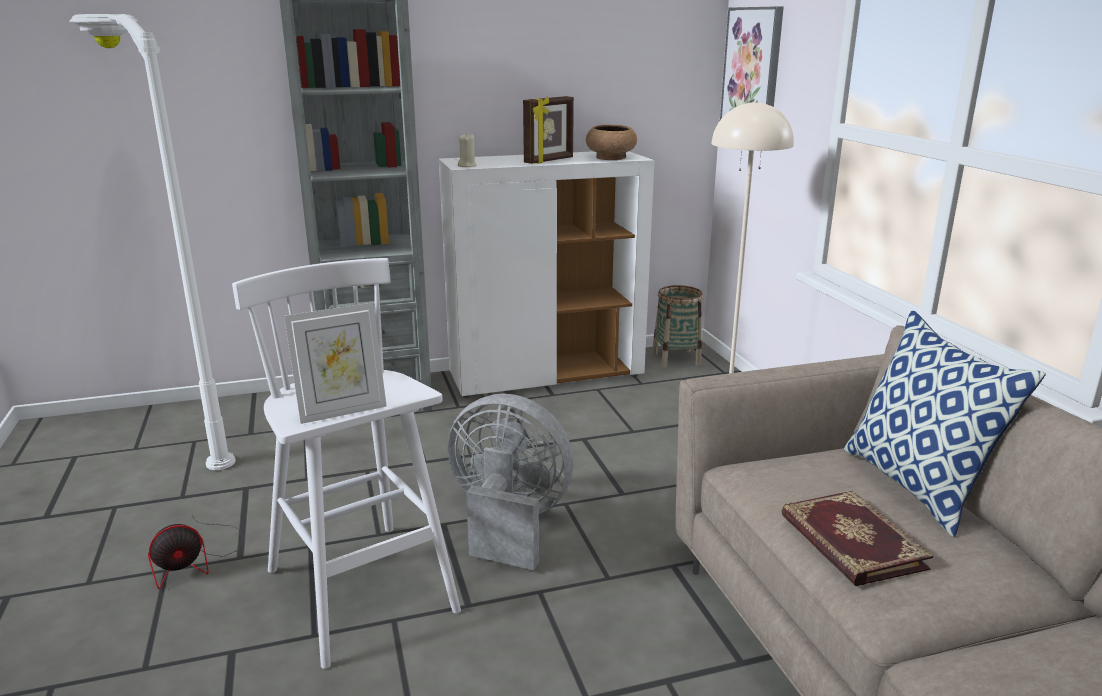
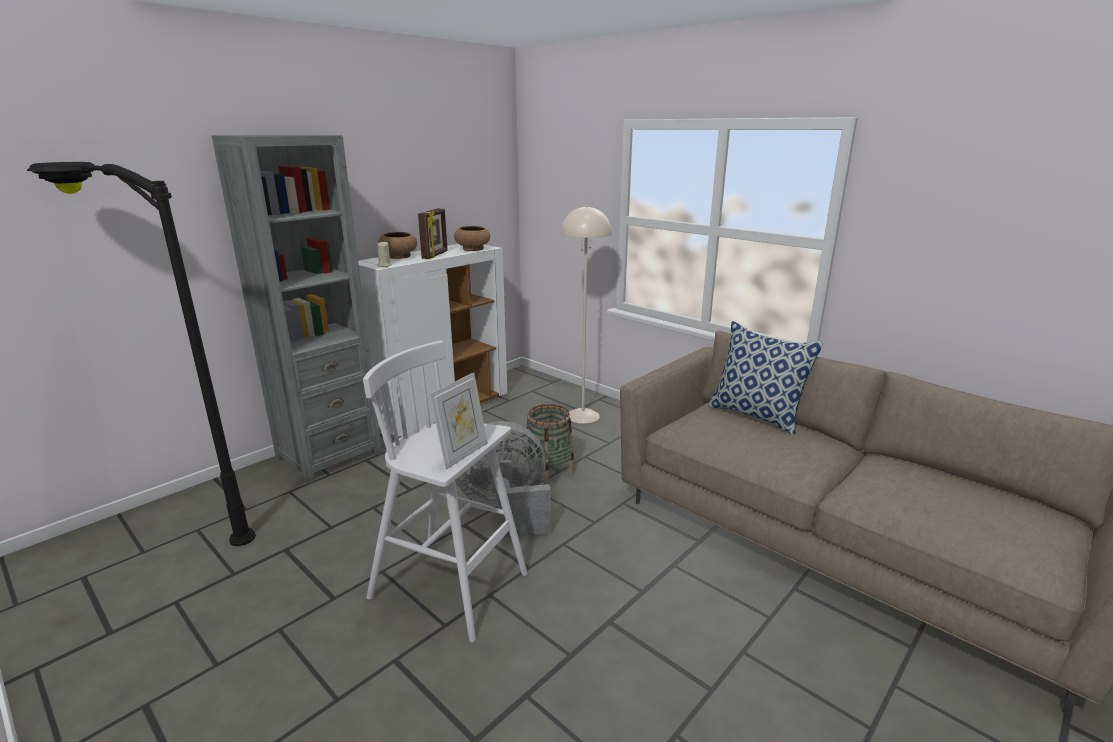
camera: 30 degrees left, 0 degrees up
(191, 432) = (187, 524): white floor lamp -> black floor lamp
(196, 560) = (298, 613): fan -> none
(504, 158) = (399, 256): none -> brown bowl
(676, 359) = (516, 379): basket -> basket (549, 471)
(752, 67) = (546, 181): picture -> none
(850, 542) = (757, 452): book -> none

